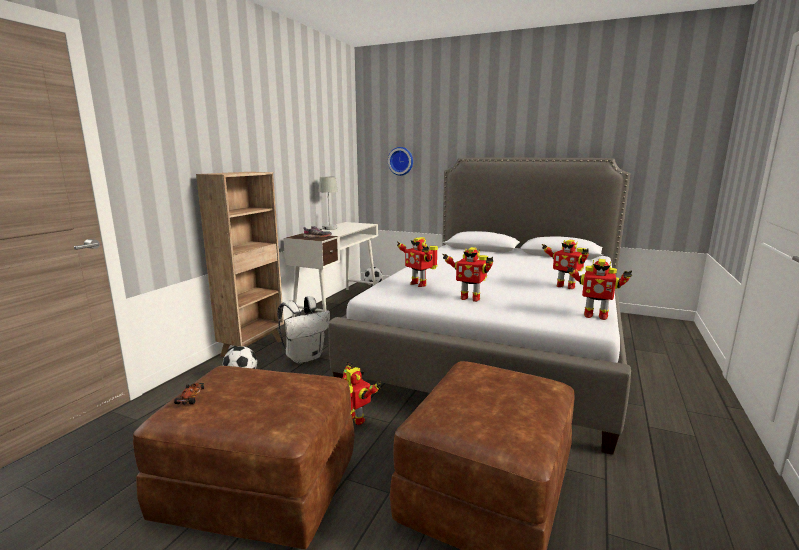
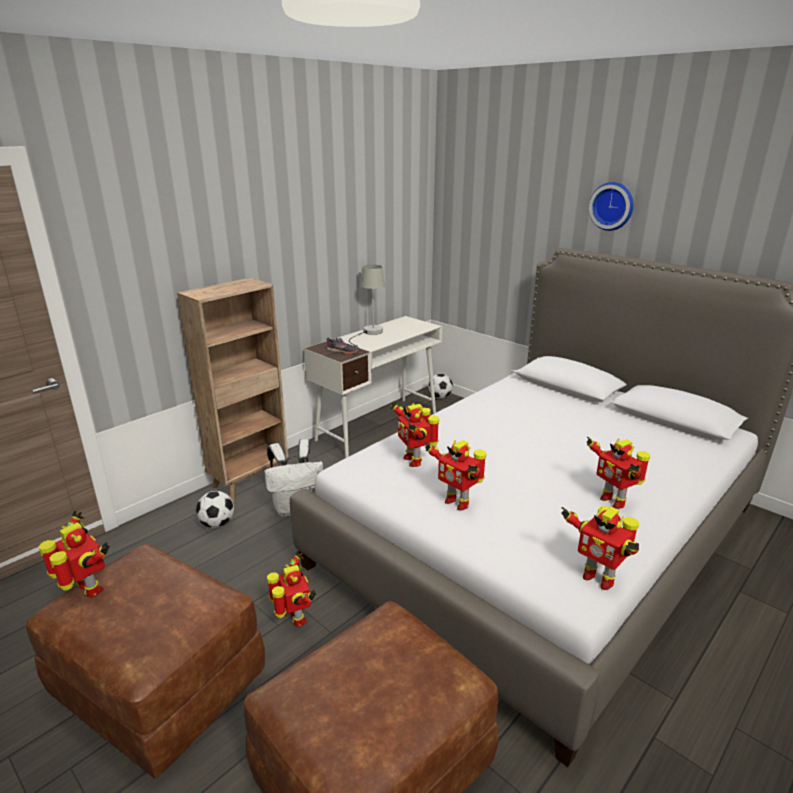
camera: 20 degrees right, 10 degrees up
(191, 397) = (88, 590): toy car -> toy robot
(401, 161) = (486, 239): wall clock -> wall clock (612, 206)

